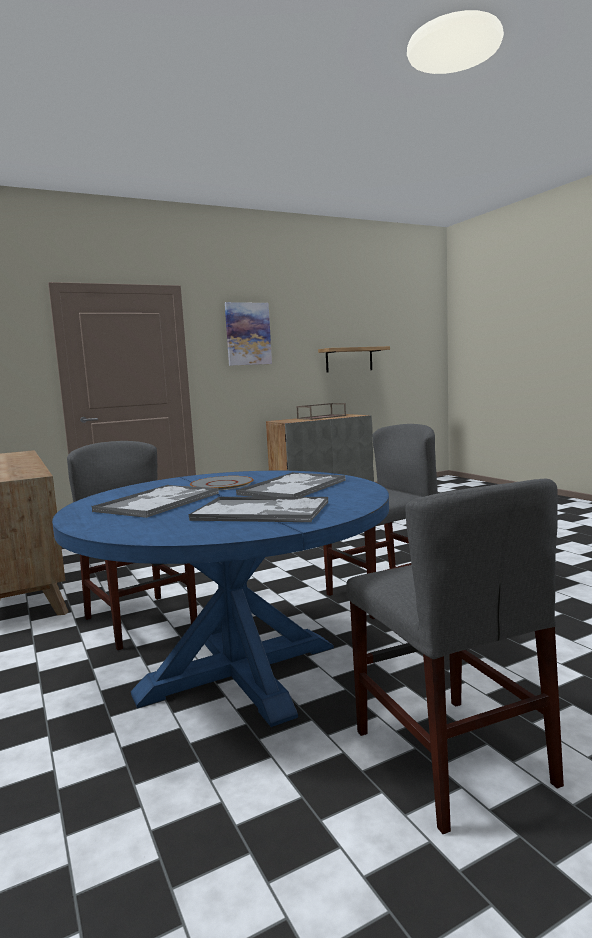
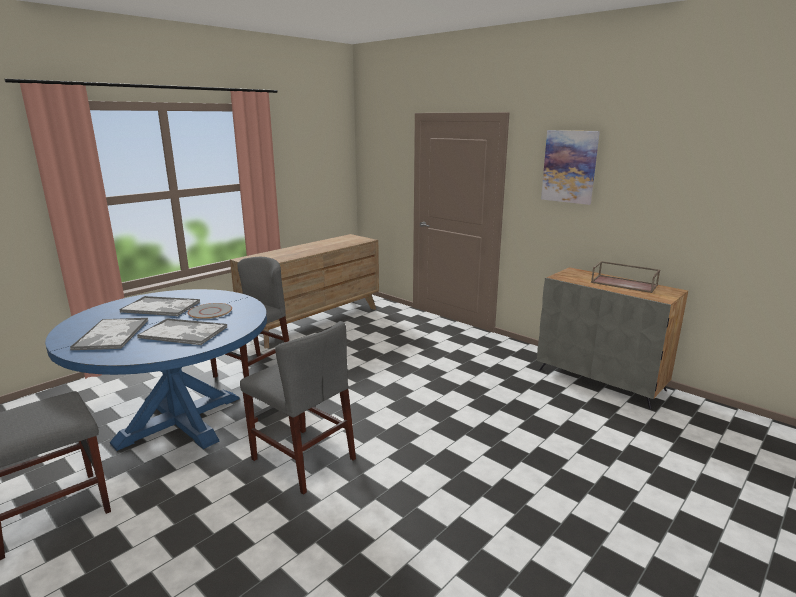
camera: 70 degrees right, 10 degrees up
(349, 359) = (716, 216): shelf -> none

